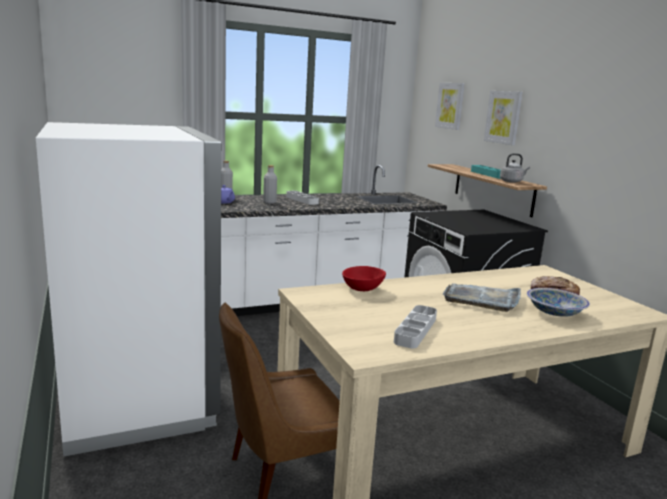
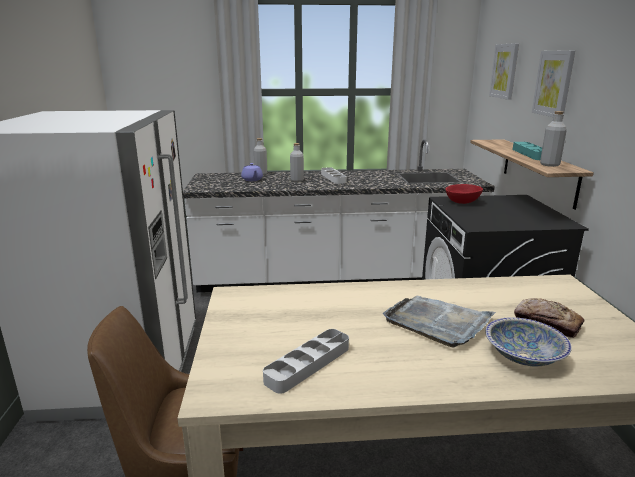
camera: 20 degrees right, 5 degrees up
(363, 288) = (303, 294): red bowl -> red bowl (462, 202)
(512, 181) = (549, 164): grey kettle -> grey bottle

